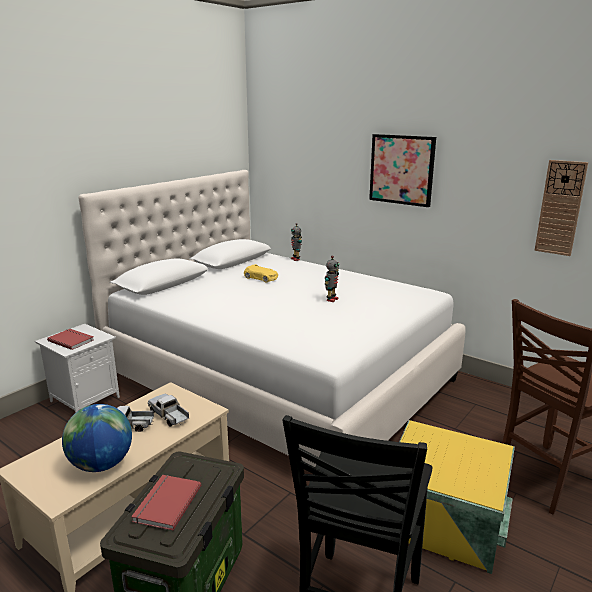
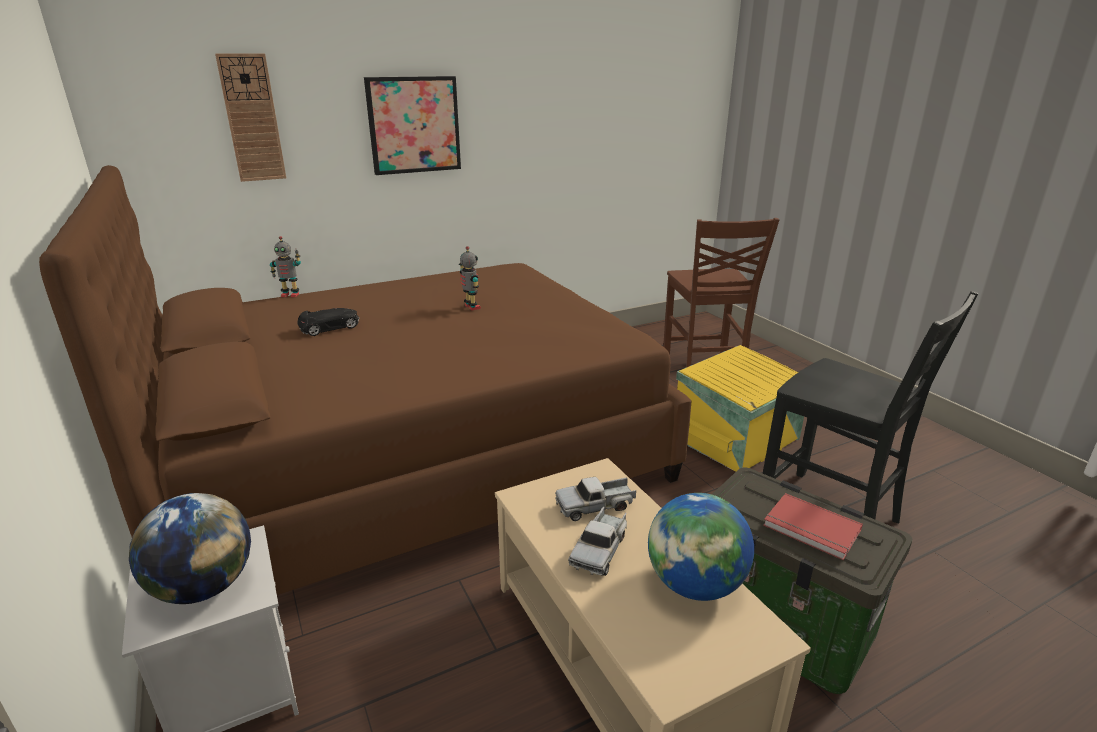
camera: 65 degrees left, 5 degrees up
(72, 340) = (204, 587): red book -> globe
(261, 278) = (330, 327): yellow toy car -> black toy car
(280, 378) = (412, 455): white bed -> brown bed
(560, 208) = (588, 142): wall clock -> wall clock (252, 118)

